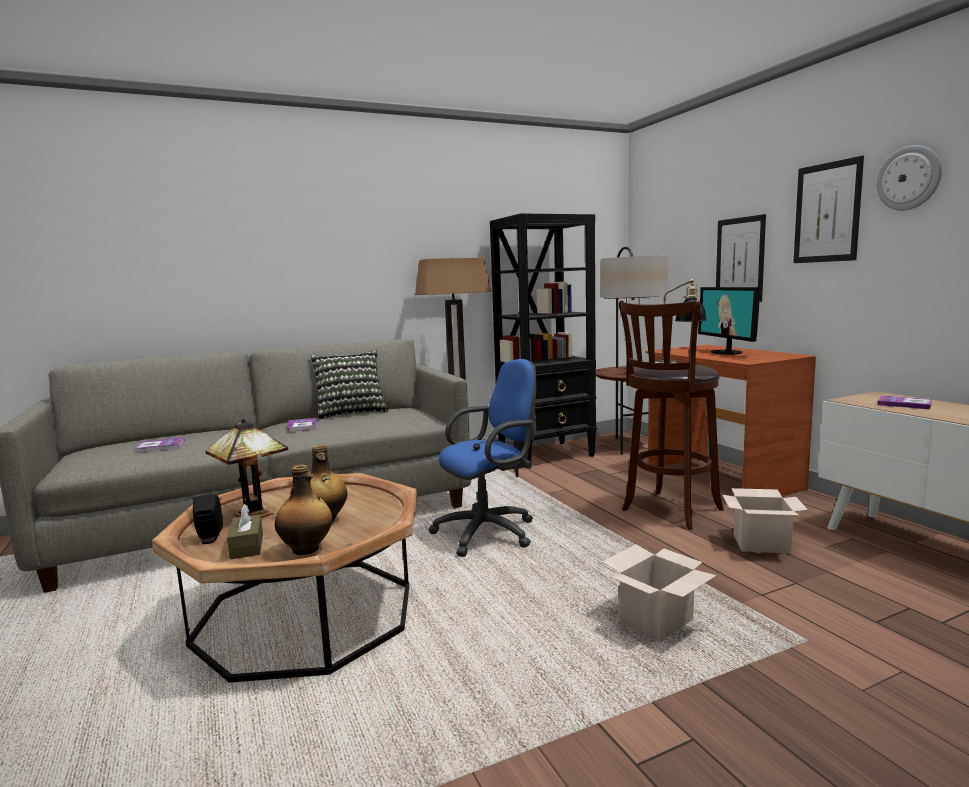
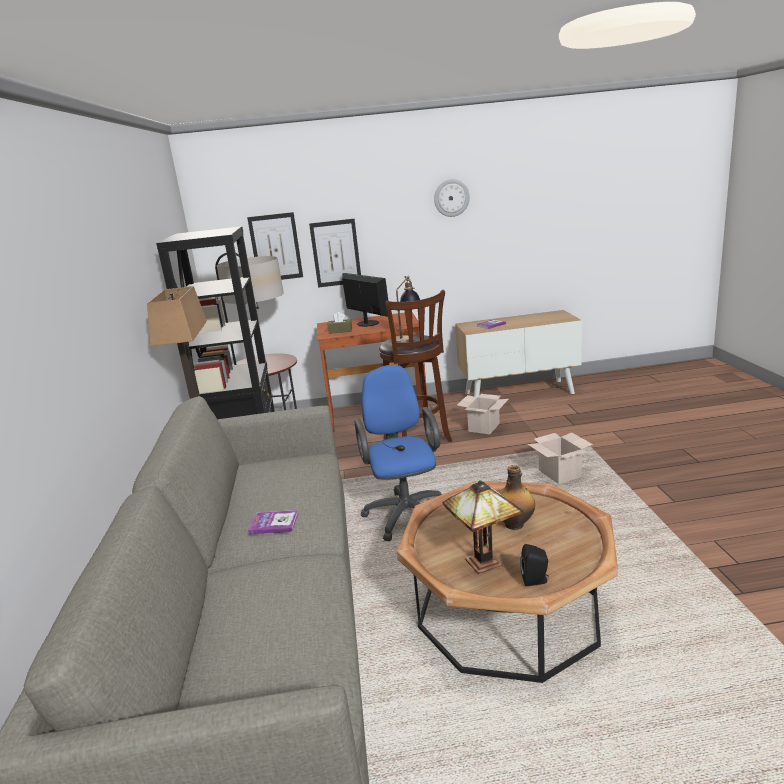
camera: 70 degrees left, 10 degrees up
(160, 446) = (273, 628): book -> none
(247, 546) = (558, 557): brown tissue box -> brown tissue box (340, 331)
(307, 549) = (572, 529): bottle -> none
(351, 412) = (236, 496): pillow -> none
(727, 352) = (367, 323): monitor -> monitor turned 135 degrees counterclockwise
(827, 212) = (403, 217): picture -> picture (275, 247)

